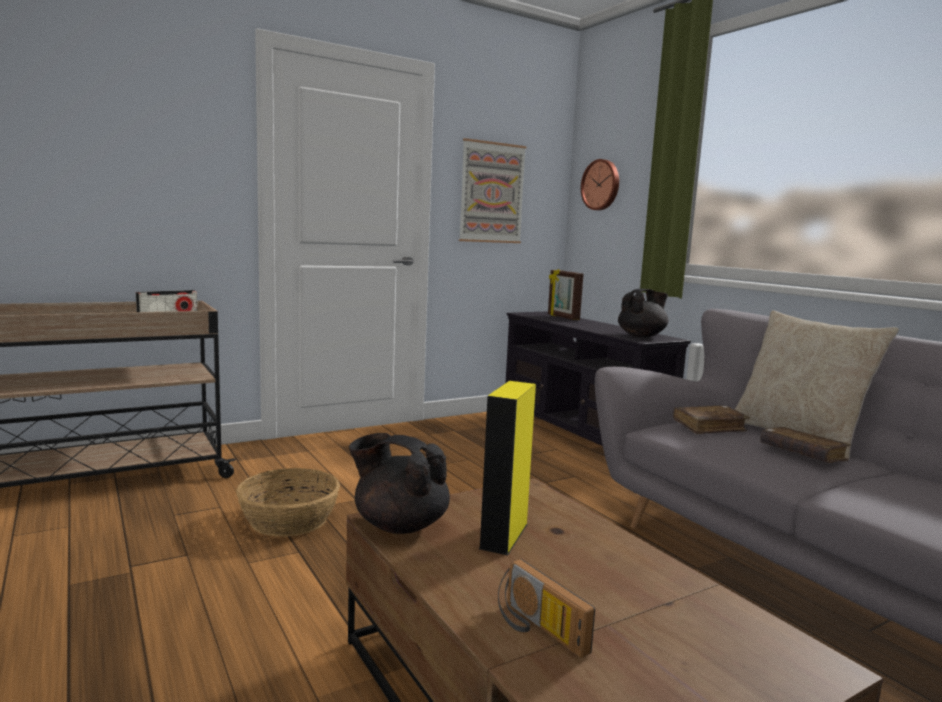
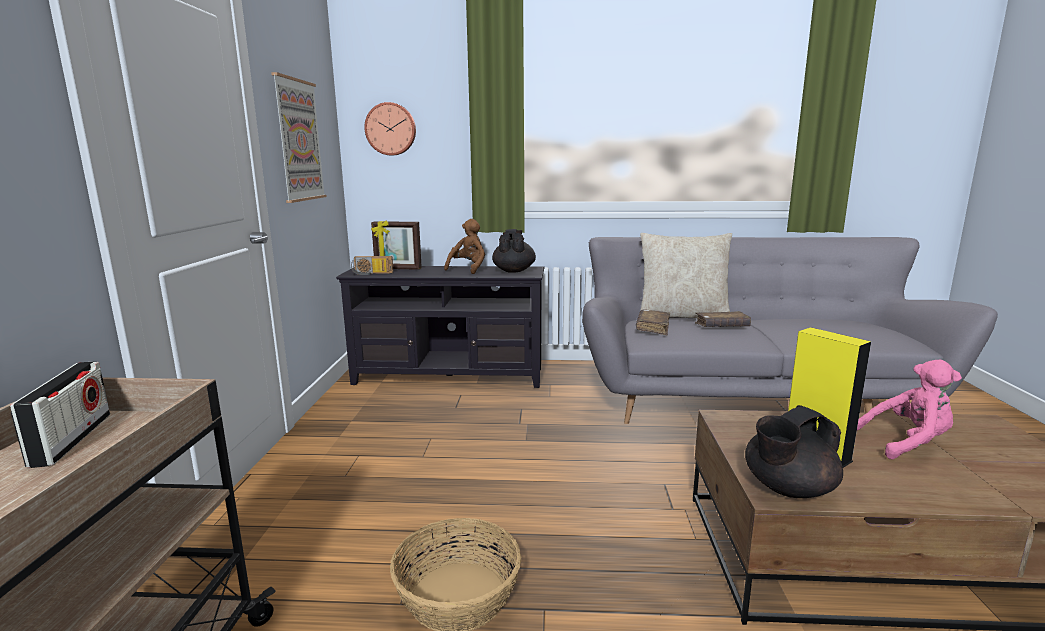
camera: 55 degrees left, 5 degrees up
(536, 629) = (971, 484): radio -> radio (372, 273)
(612, 327) = (468, 269): none -> brown plush toy
(612, 589) = (907, 443): none -> pink plush toy

